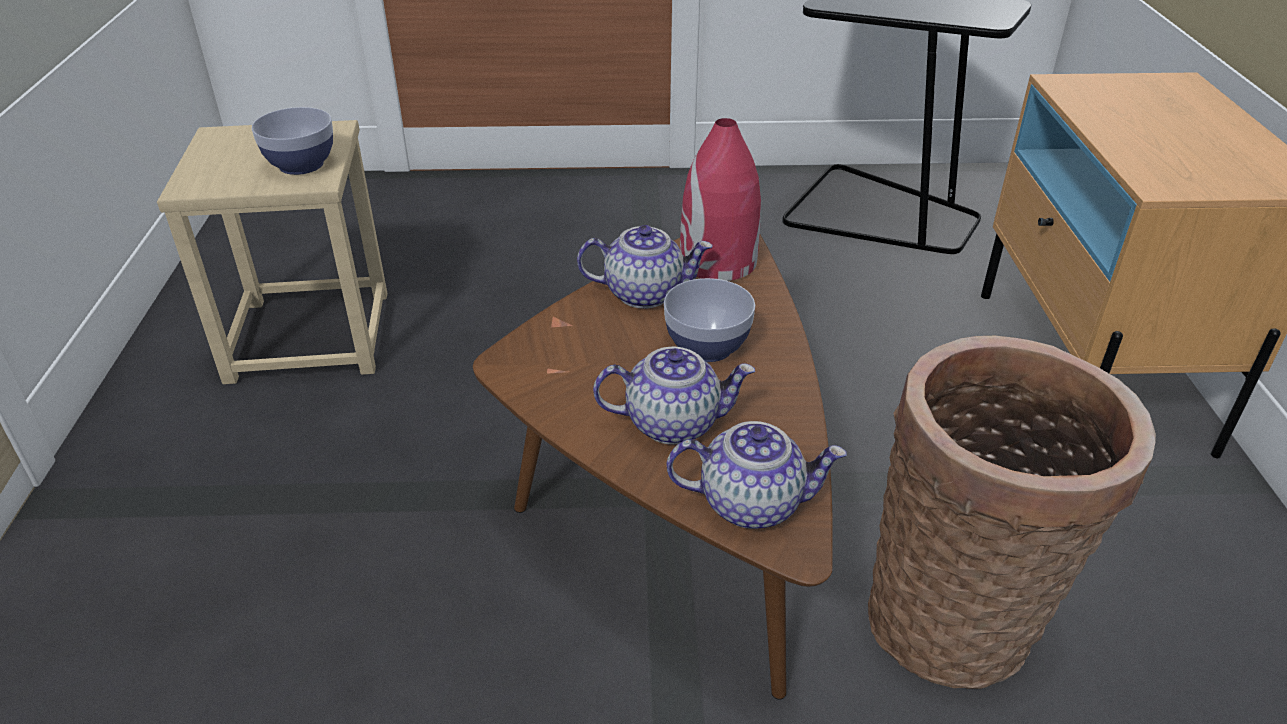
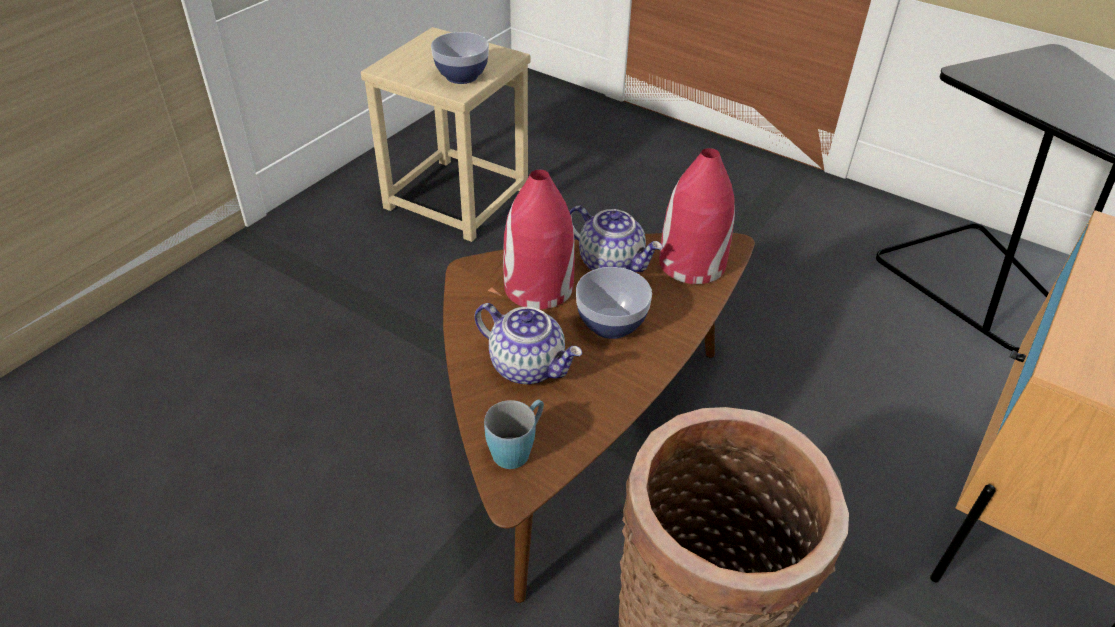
camera: 35 degrees right, 5 degrees up
(597, 346) = (538, 287): none -> red vase
(752, 502) = (517, 448): teapot -> blue mug

